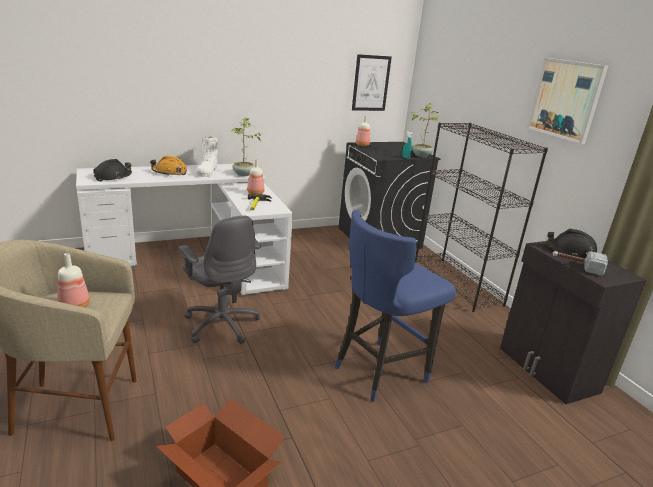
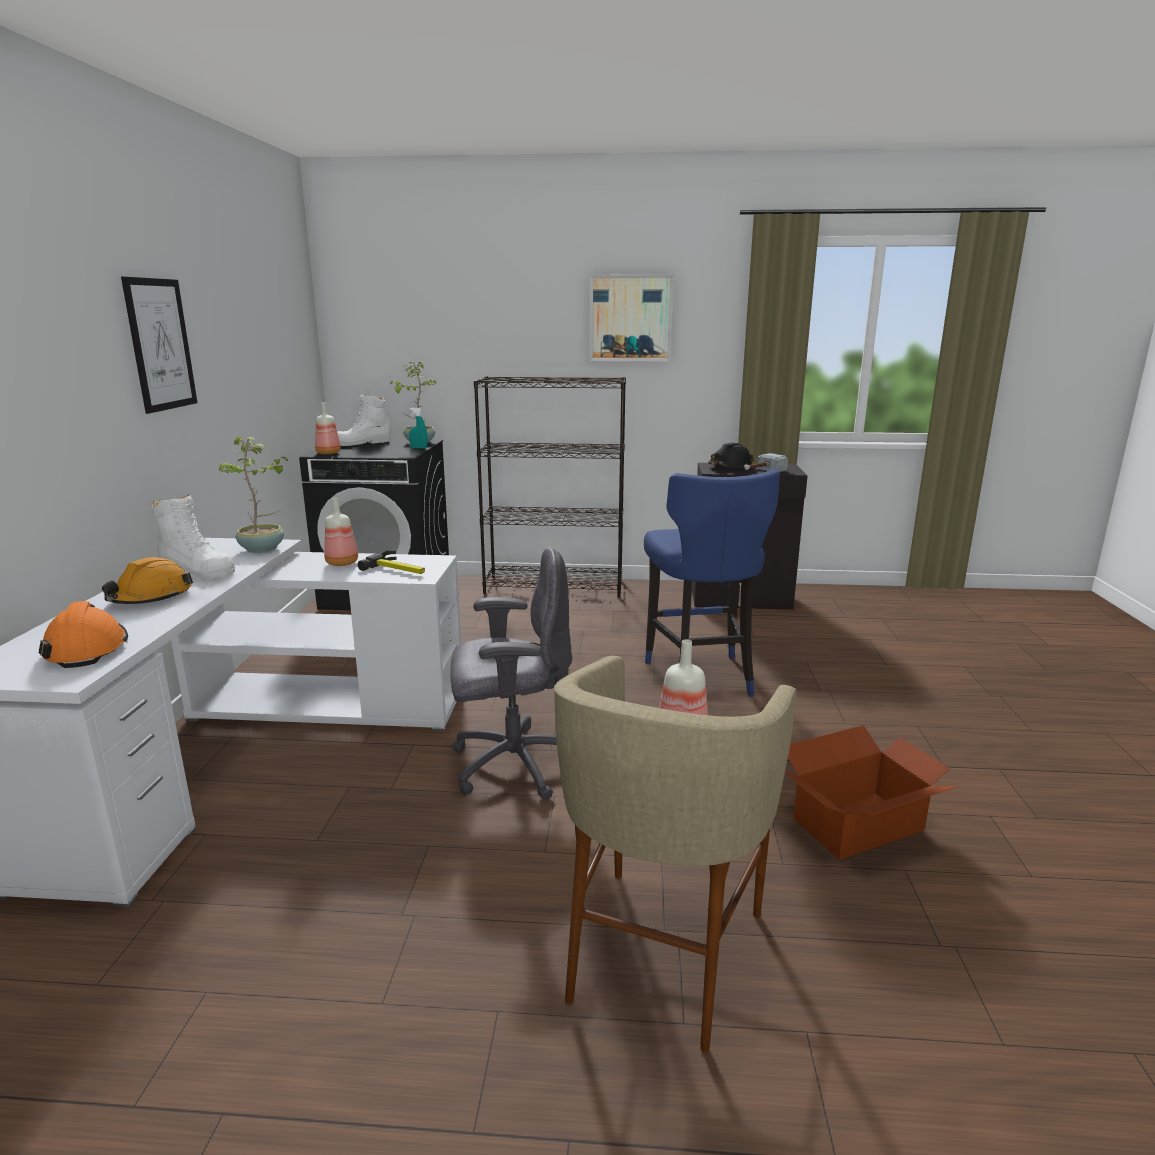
camera: 60 degrees left, 5 degrees down
(113, 177) = (86, 649): black hard hat -> orange hard hat
(371, 83) = (289, 351): picture -> picture (160, 344)
(397, 146) = (362, 443): none -> white boot

